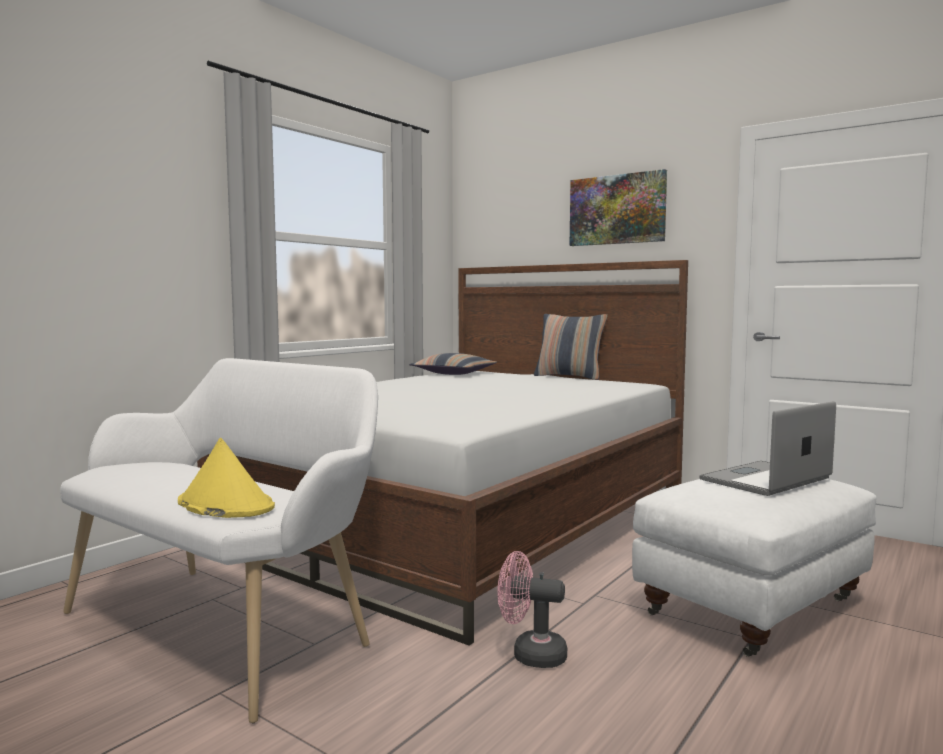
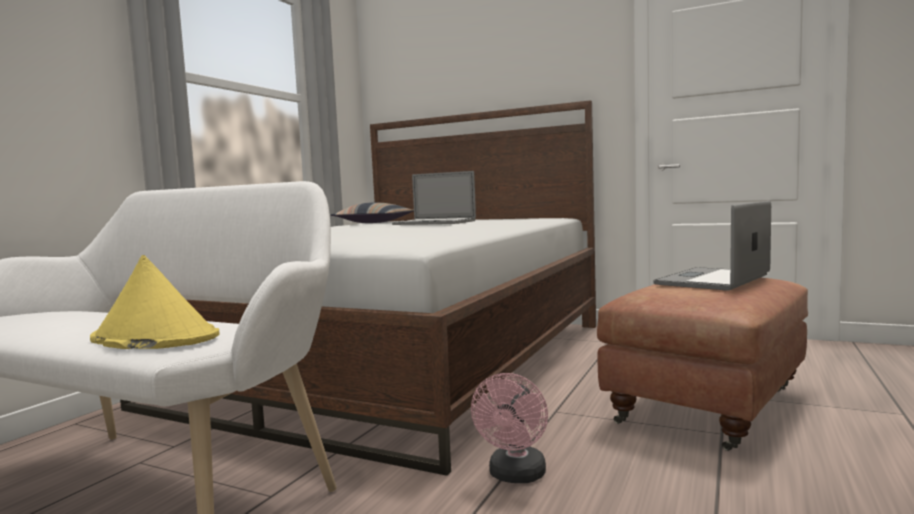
camera: 10 degrees left, 0 degrees up
(510, 382) = (434, 223): none -> laptop
(530, 654) = (515, 476): pink fan -> pink fan turned 75 degrees counterclockwise
(569, 377) = (486, 218): pillow -> none
(617, 209) = (521, 59): picture -> none
(753, 610) = (708, 408): white ottoman -> brown ottoman

